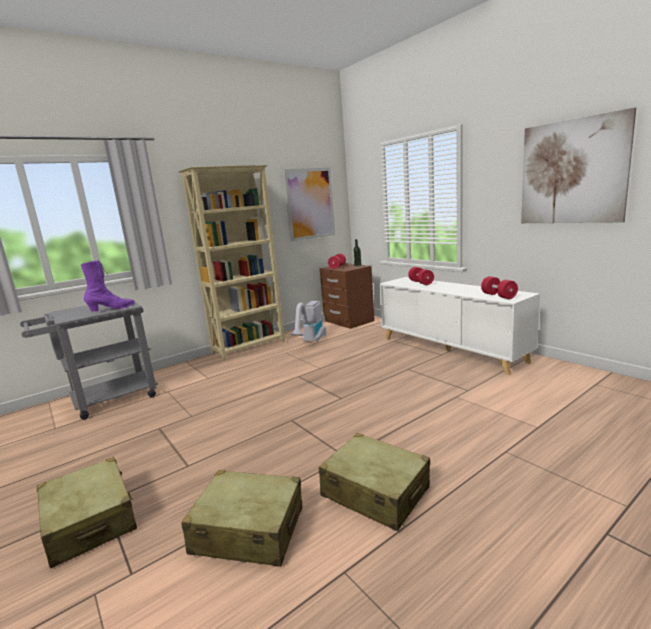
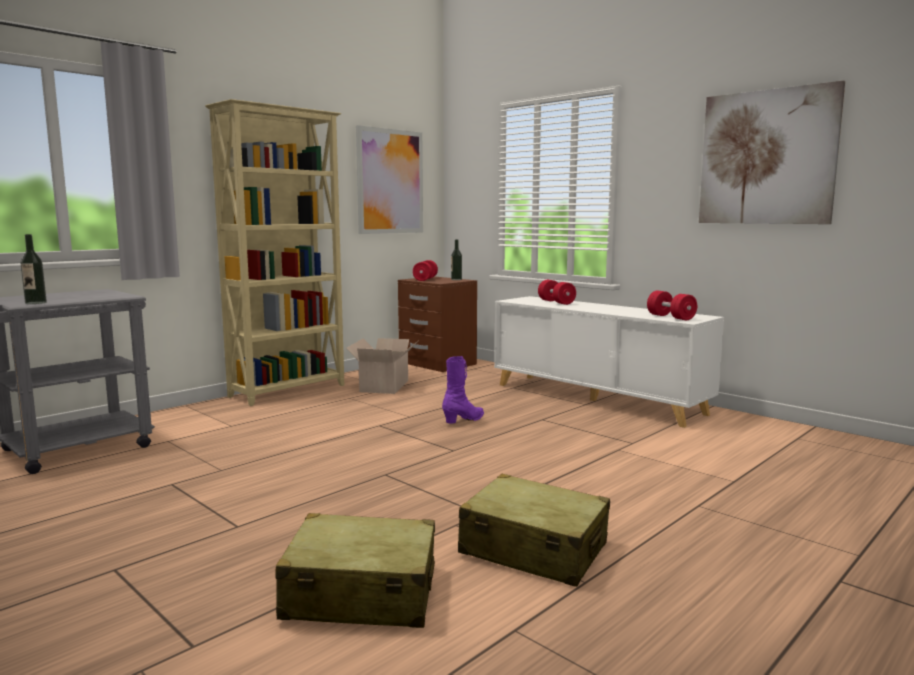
camera: 10 degrees left, 5 degrees down
(74, 316) = (36, 303): none -> bottle
(90, 521) = (98, 592): beige suitcase -> none
(112, 309) = (97, 298): purple boot -> purple boot (464, 420)
(310, 341) = (385, 386): vacuum cleaner -> cardboard box

